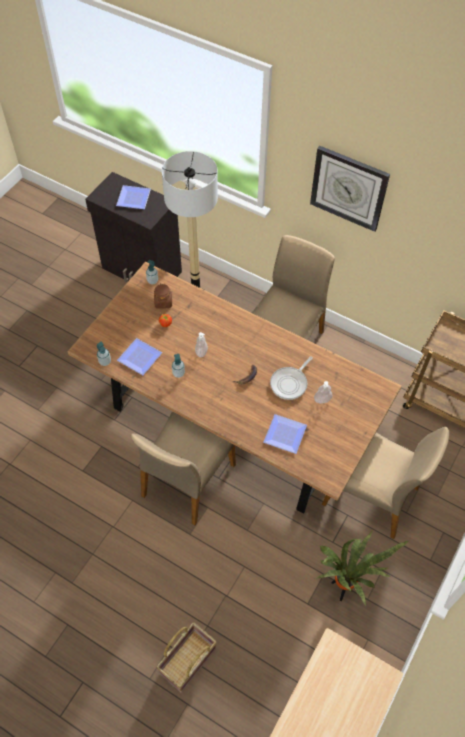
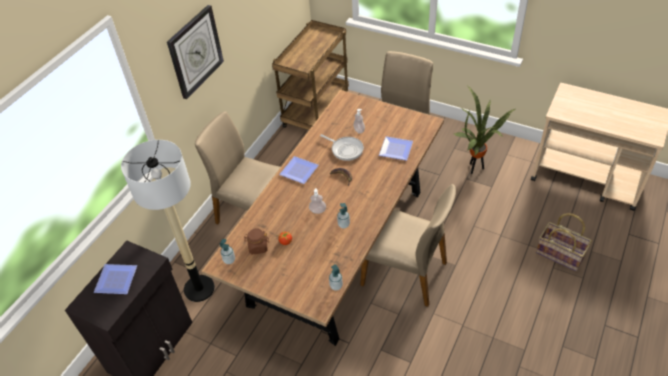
camera: 90 degrees left, 10 degrees down
(140, 359) = (330, 257): plate -> plate (300, 171)

